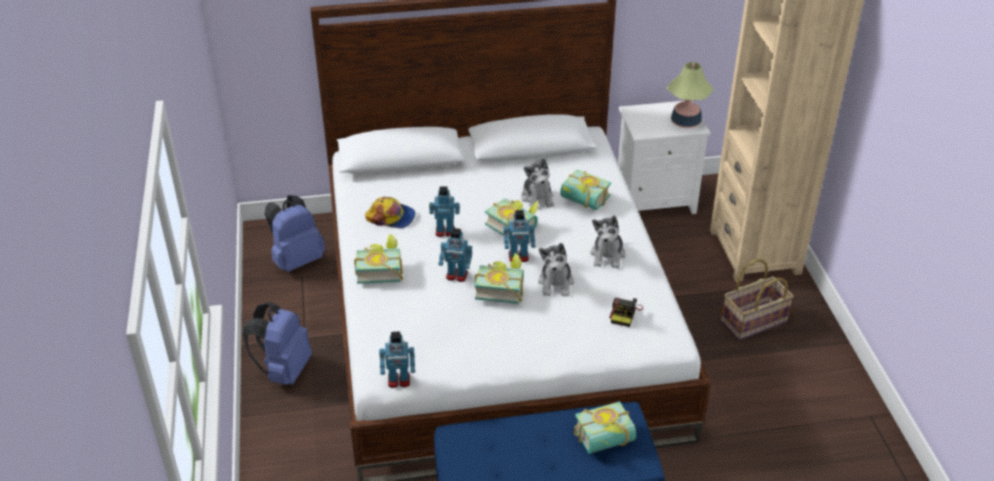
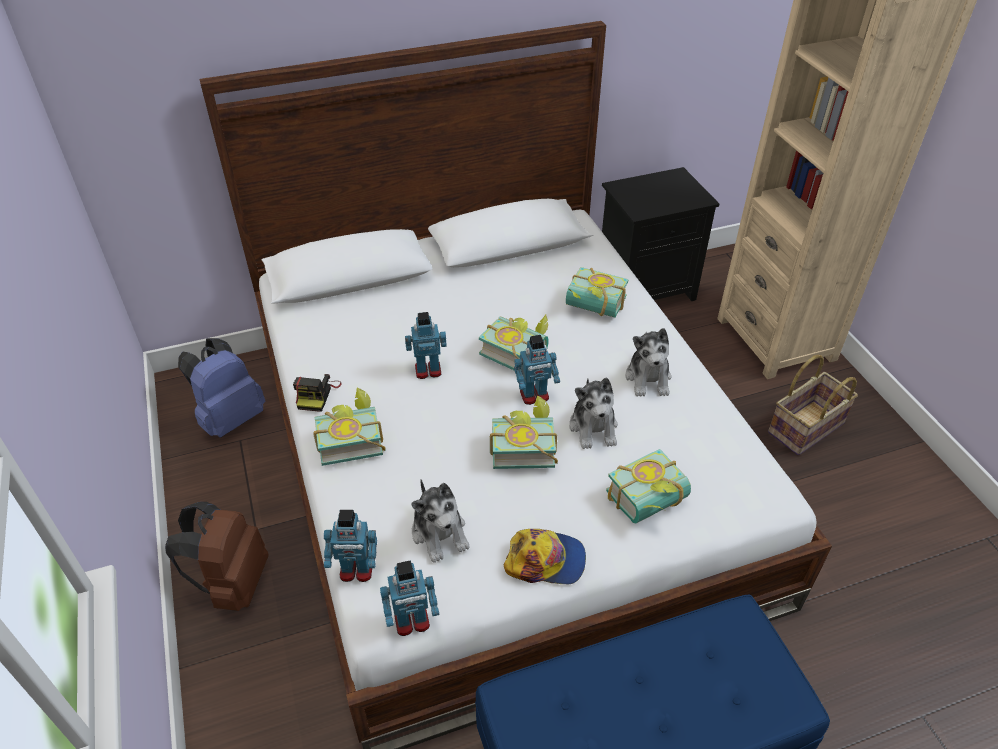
camera: 10 degrees left, 5 degrees up
(284, 370) = (233, 583): blue backpack -> brown backpack
(391, 217) = (351, 358): cap -> cap (545, 560)
(456, 276) = (458, 435): toy robot -> toy robot (356, 570)
(537, 198) = (535, 309): plush toy -> plush toy (440, 532)
(606, 442) = (731, 671): book -> book (650, 504)
(624, 313) = (698, 462): camera -> camera (317, 394)
(655, 200) = (645, 288): white nightstand -> black nightstand
(685, 122) = (686, 194): table lamp -> none

